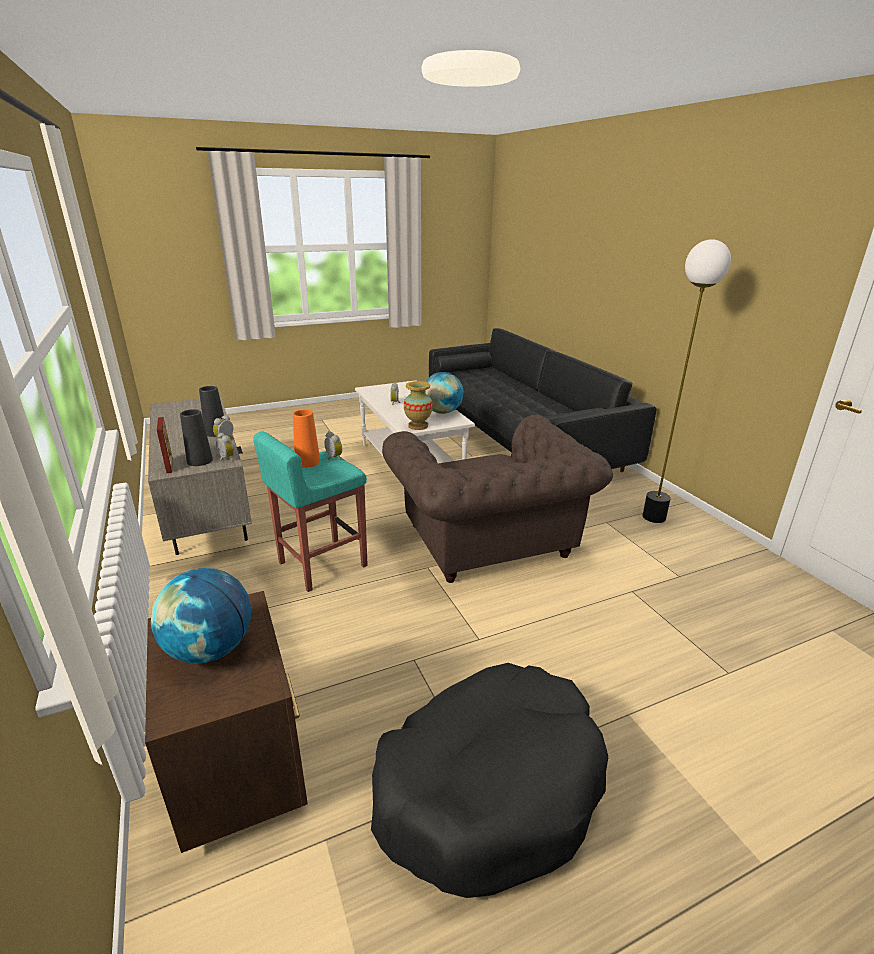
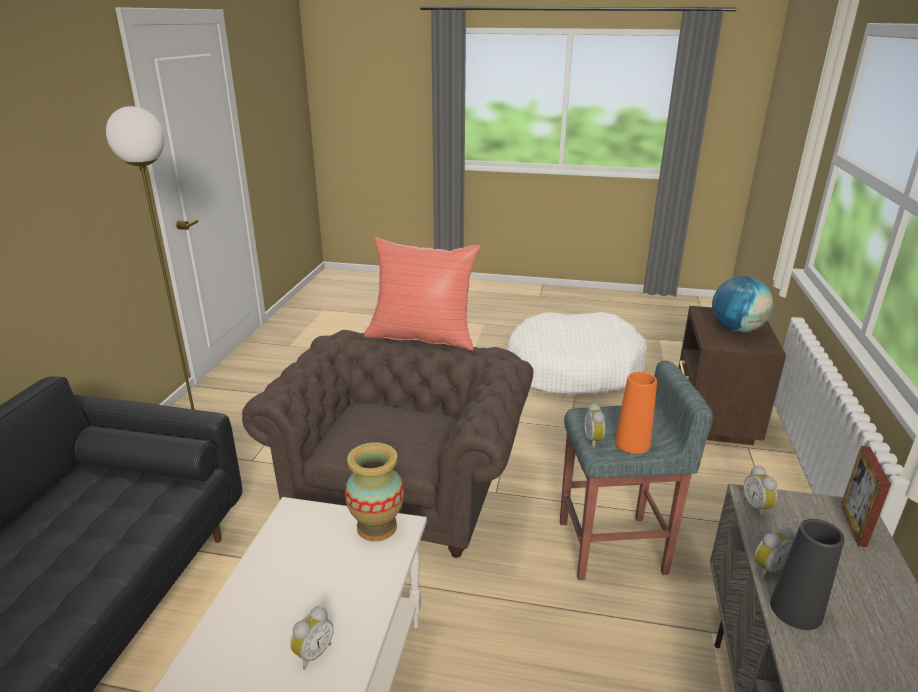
camera: 145 degrees left, 0 degrees up
(200, 461) = (802, 519): black vase -> none
(321, 564) = (613, 547): turquoise stool -> grey stool
(442, 412) = (280, 555): globe -> none
(489, 785) = (573, 369): black dog bed -> white dog bed
(526, 472) = (422, 337): none -> red pillow

